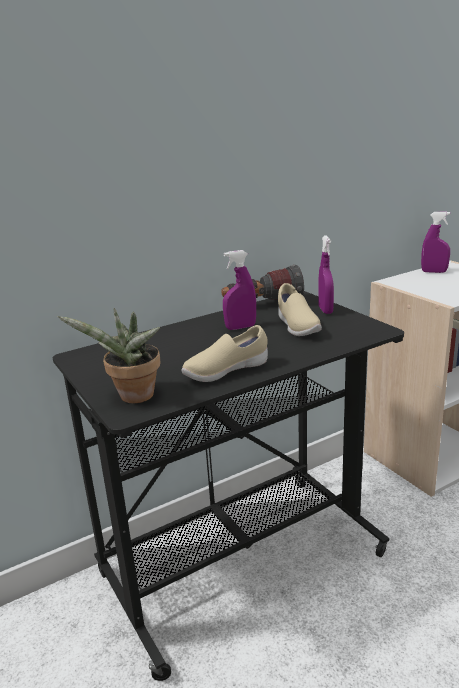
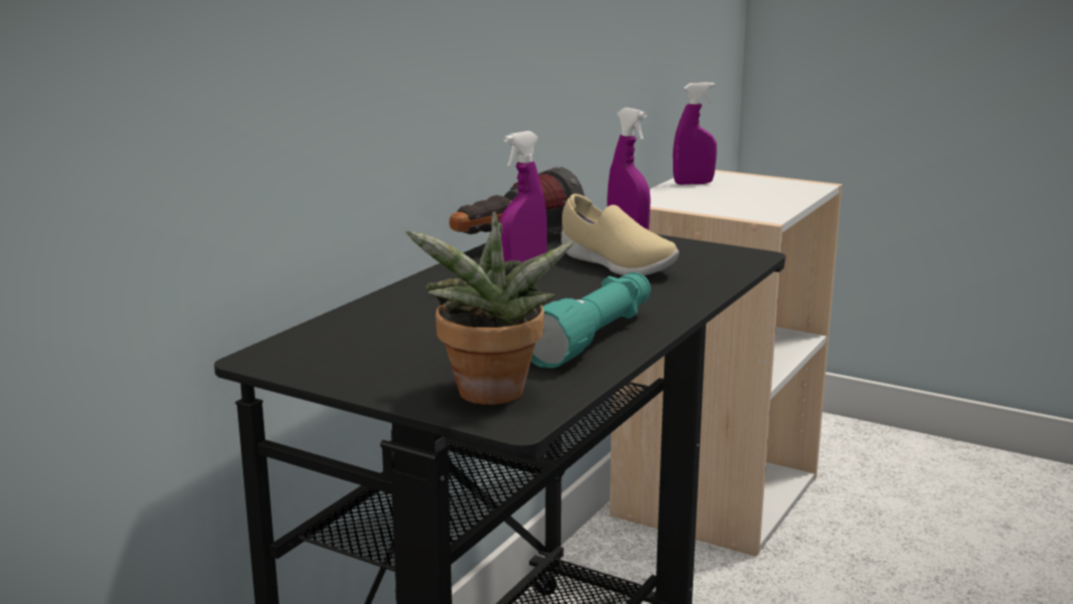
camera: 30 degrees left, 5 degrees down
(225, 371) = (594, 337): beige shoe -> turquoise flashlight

